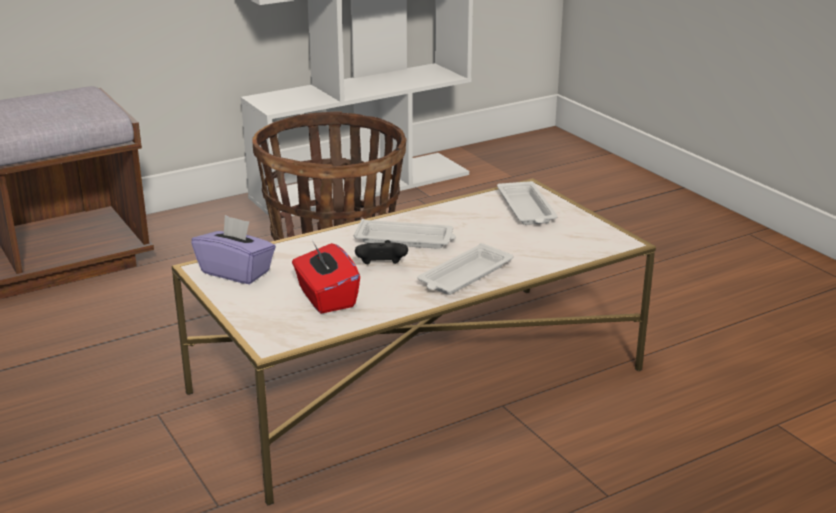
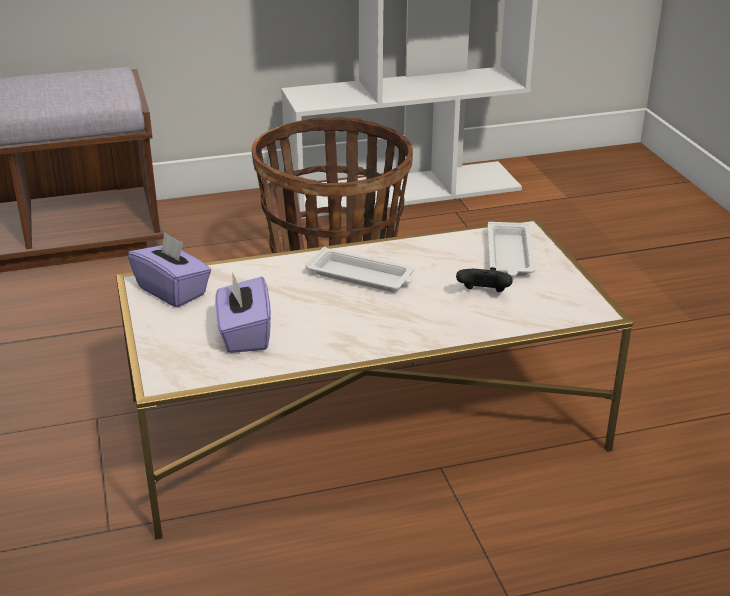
camera: 15 degrees right, 5 degrees up
(326, 298) = (244, 335): red tissue box -> purple tissue box
(381, 267) = (319, 306): black game controller -> black game controller (483, 294)
(464, 276) = (400, 330): white tray -> none

